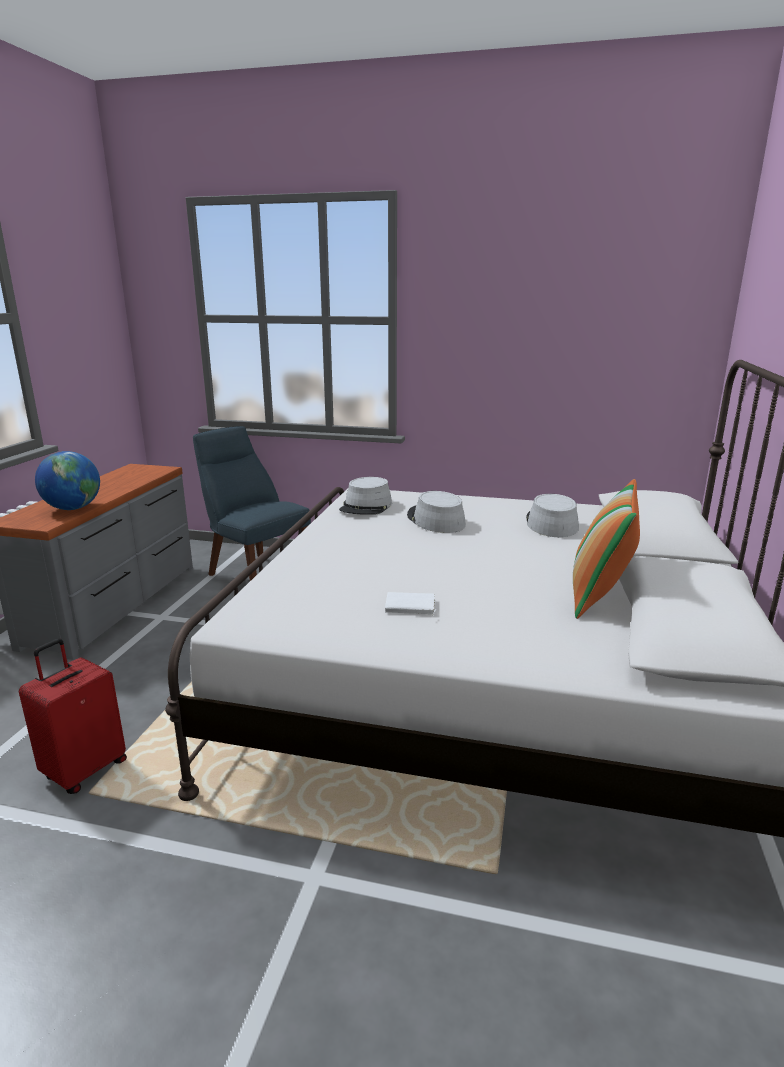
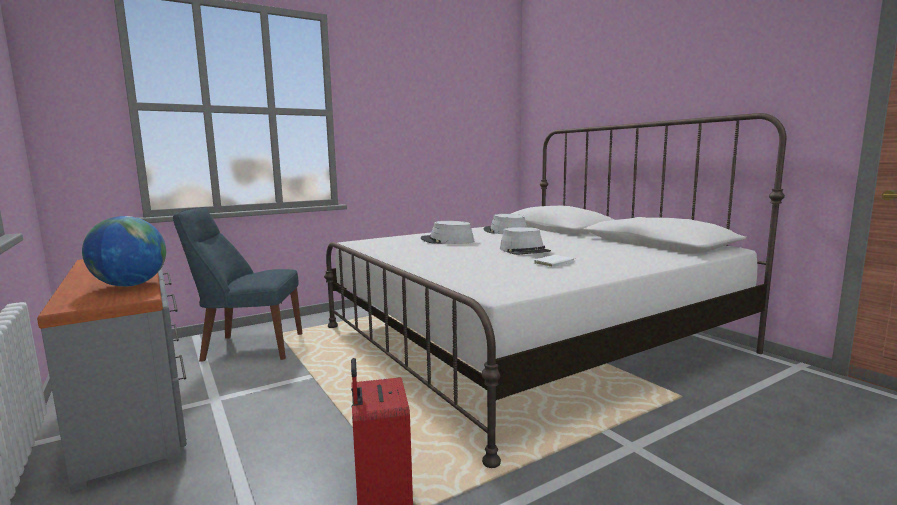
camera: 45 degrees left, 10 degrees down
(366, 506) = (385, 244): grey hat -> grey hat (524, 250)
(599, 596) = (604, 243): pillow -> none

